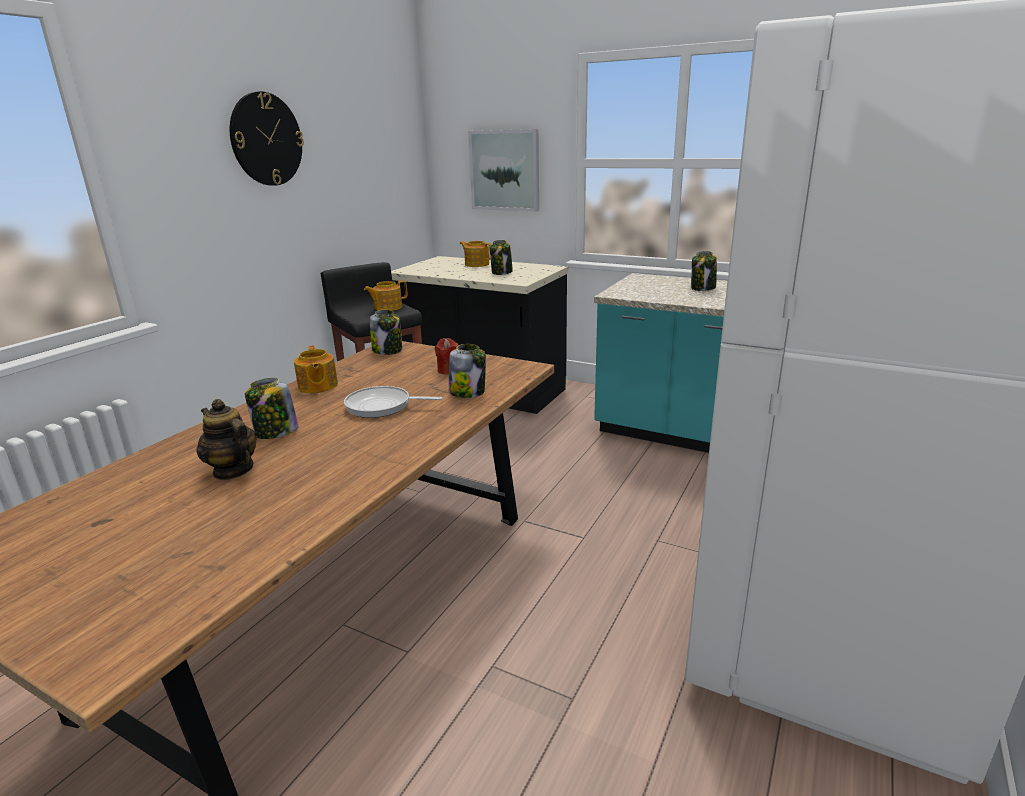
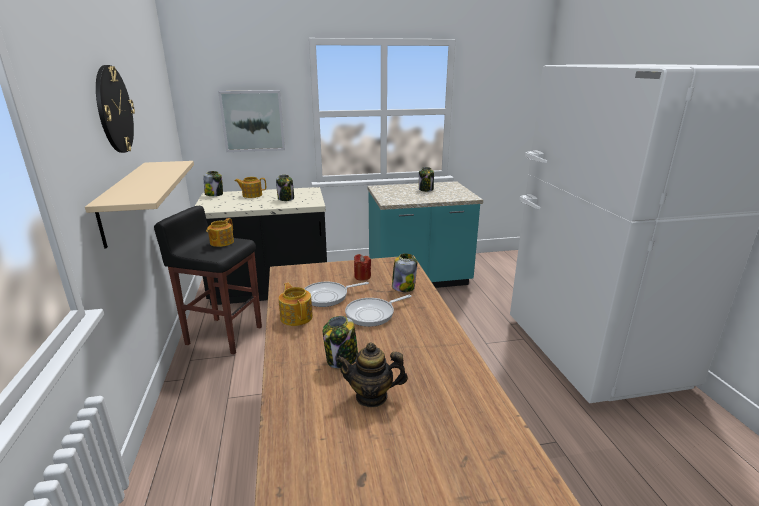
camera: 40 degrees left, 0 degrees up
(259, 236) = (124, 201): none -> beige shelf
(317, 386) = (296, 317): teapot -> teapot turned 150 degrees counterclockwise
(378, 378) = (328, 296): none -> frying pan
(388, 350) = (291, 275): jar -> jar (214, 194)

